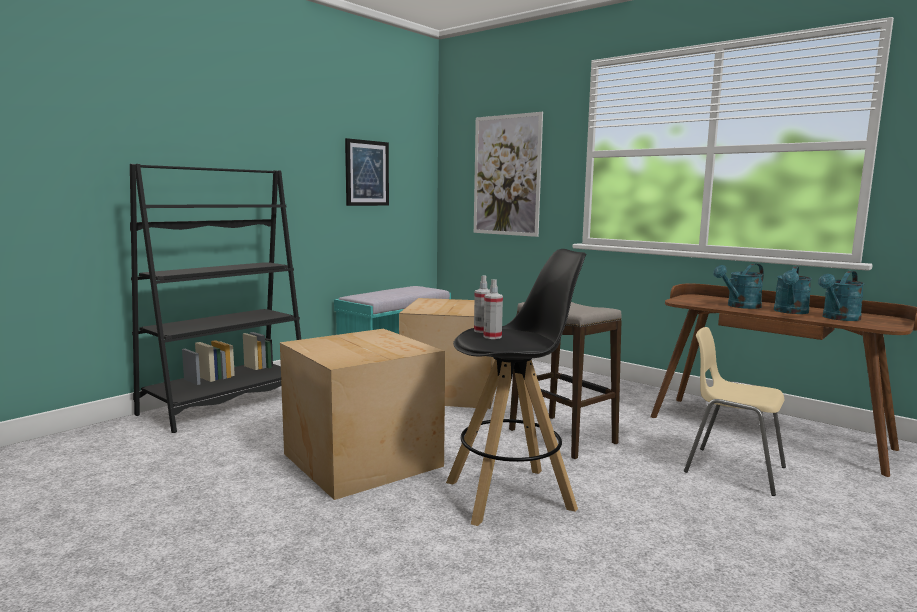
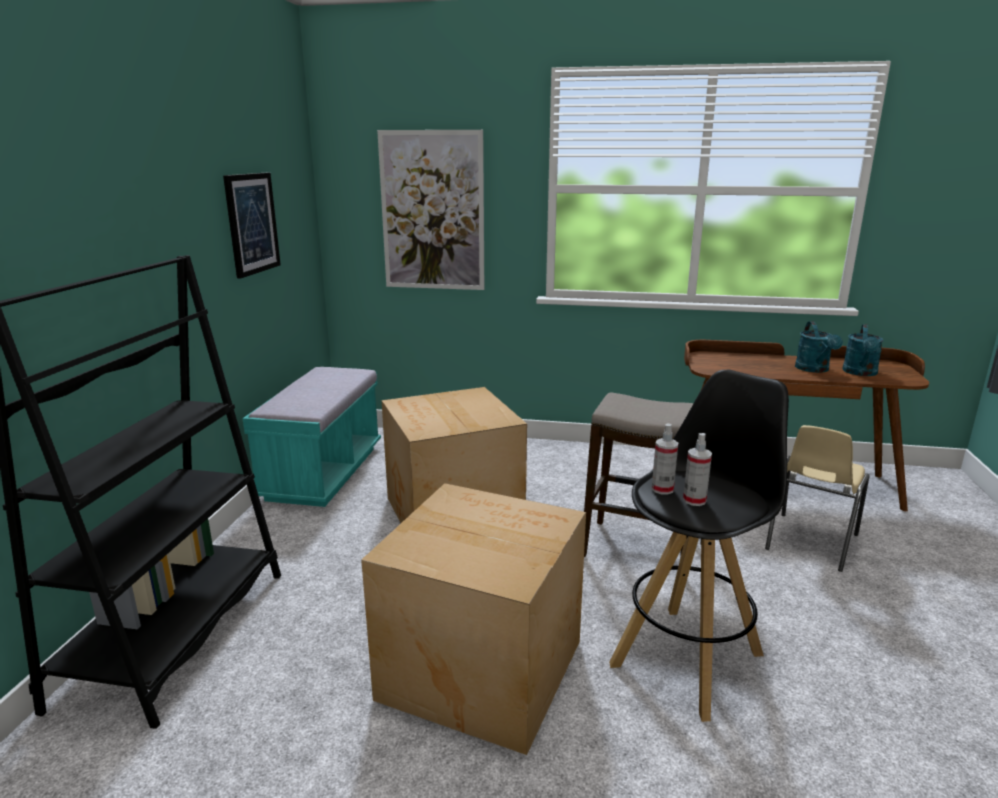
camera: 30 degrees left, 10 degrees up
(732, 469) = (809, 543): beige chair -> beige chair turned 60 degrees counterclockwise
(740, 306) = (765, 368): turquoise watering can -> none

